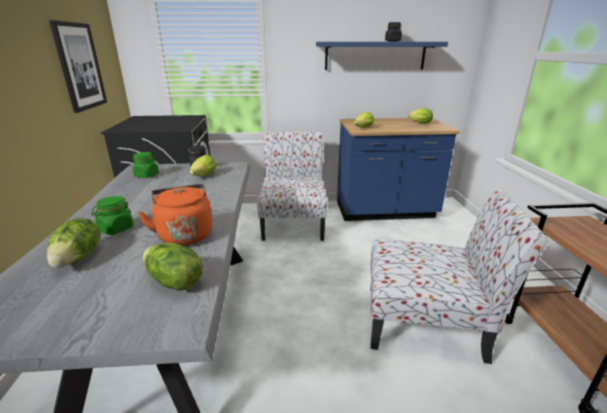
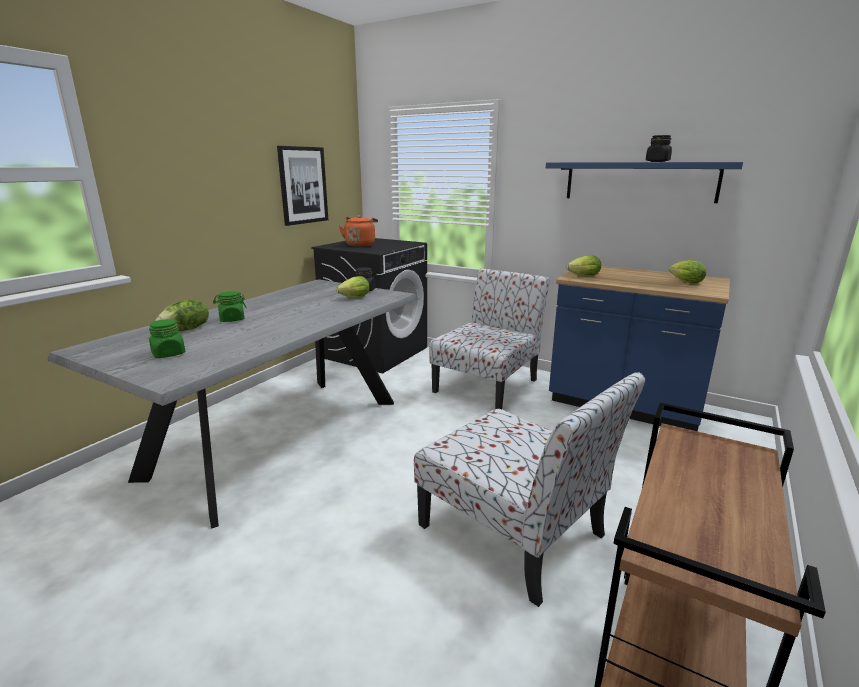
camera: 35 degrees right, 5 degrees down
(147, 175) = (314, 289): green jar -> green jar (169, 354)
(174, 282) = (207, 357): lettuce -> none
(185, 234) = (264, 333): orange kettle -> orange kettle (360, 245)

